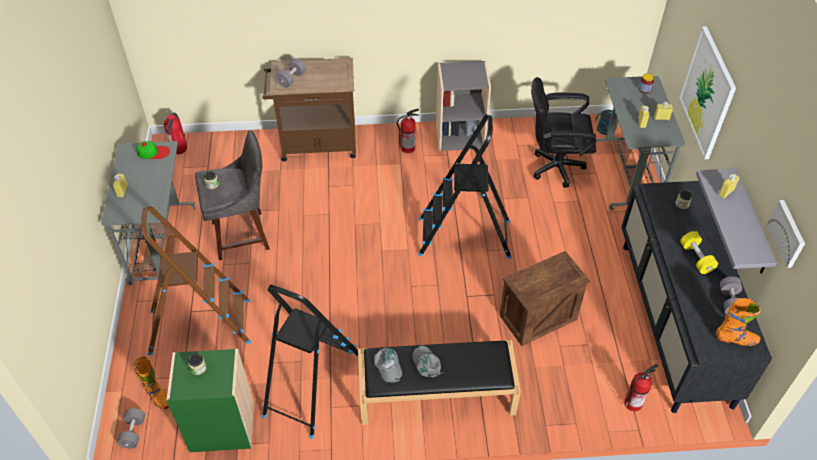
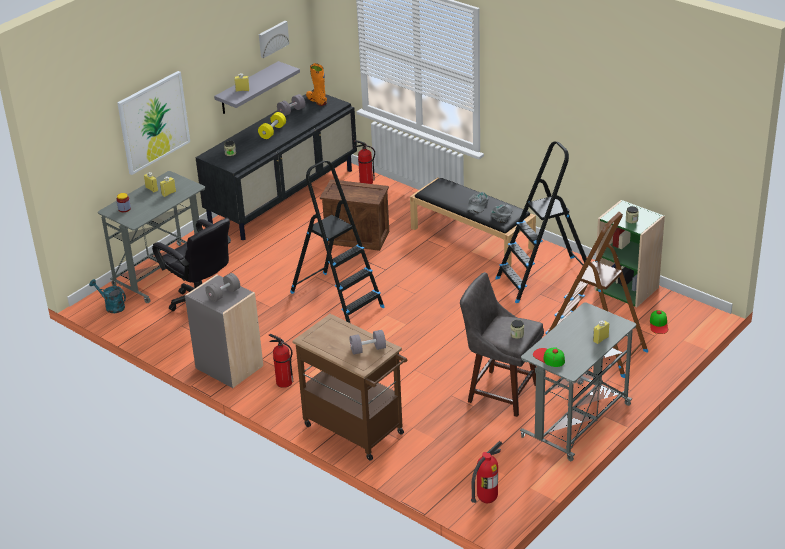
camera: 135 degrees left, 15 degrees down
(133, 432) = (690, 314): grey dumbbell -> grey dumbbell (223, 294)
(157, 396) = (659, 324): orange boot -> cap

